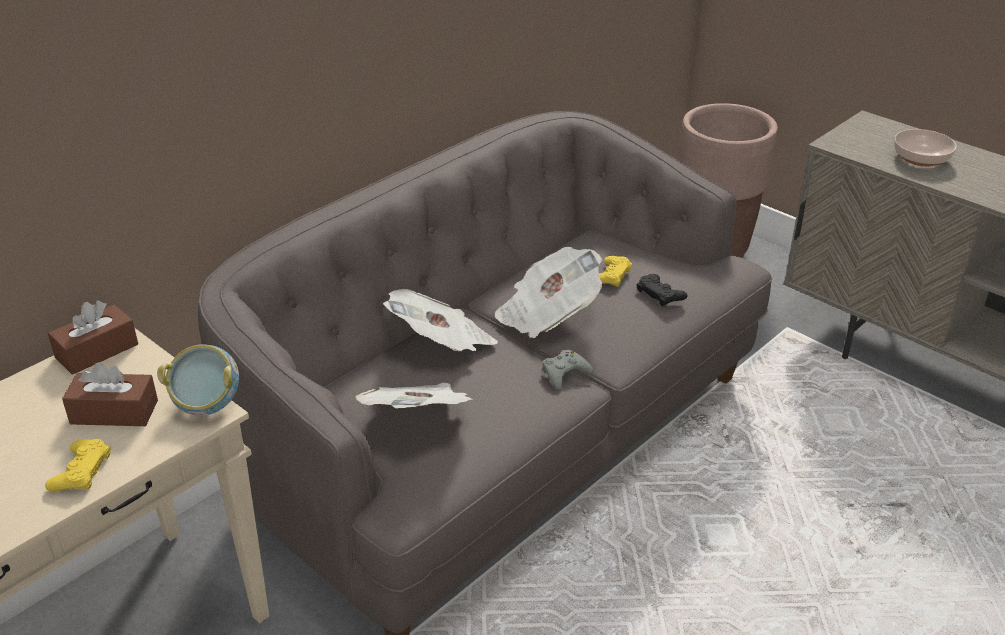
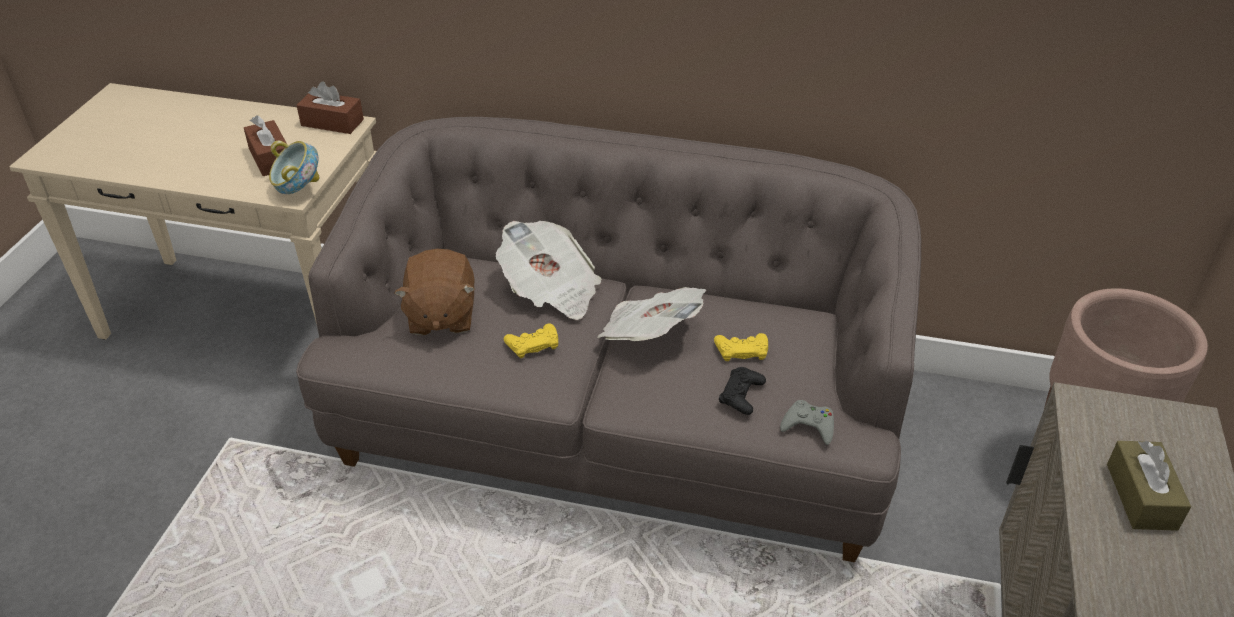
camera: 60 degrees right, 5 degrees up
(80, 471) = (205, 173): yellow game controller -> yellow game controller (533, 344)
(418, 419) = (440, 316): newspaper -> brown plush toy
(565, 373) = (568, 377): grey game controller -> grey game controller (809, 425)
(922, 158) = (1141, 496): bowl -> brown tissue box

